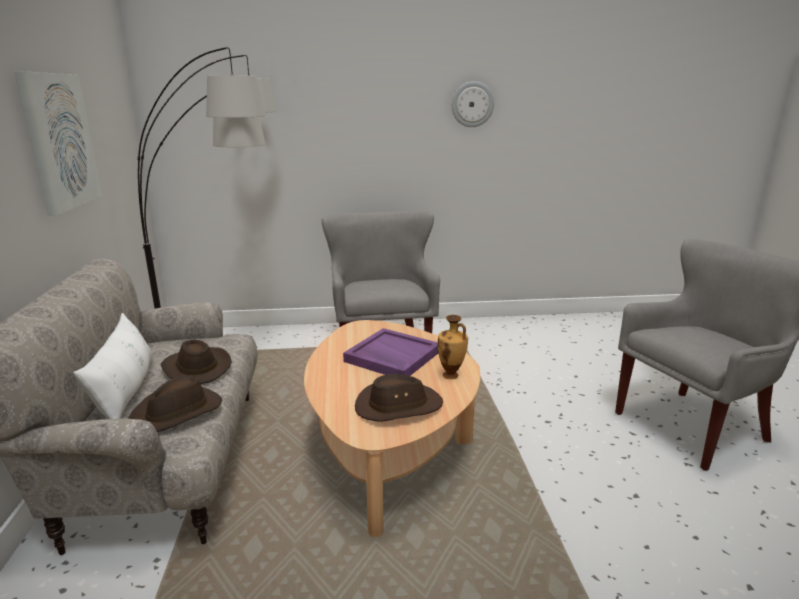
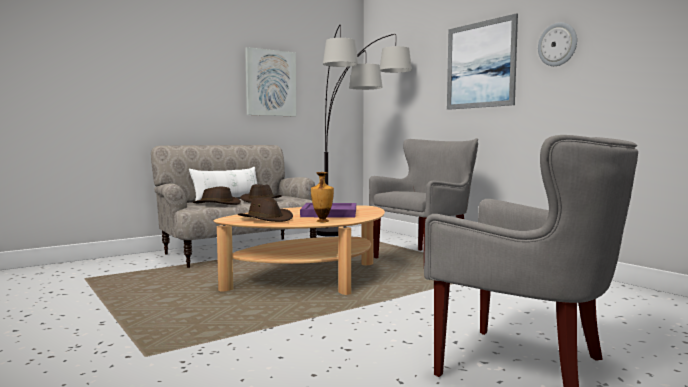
camera: 60 degrees right, 15 degrees down
(374, 114) = (480, 65): none -> picture

